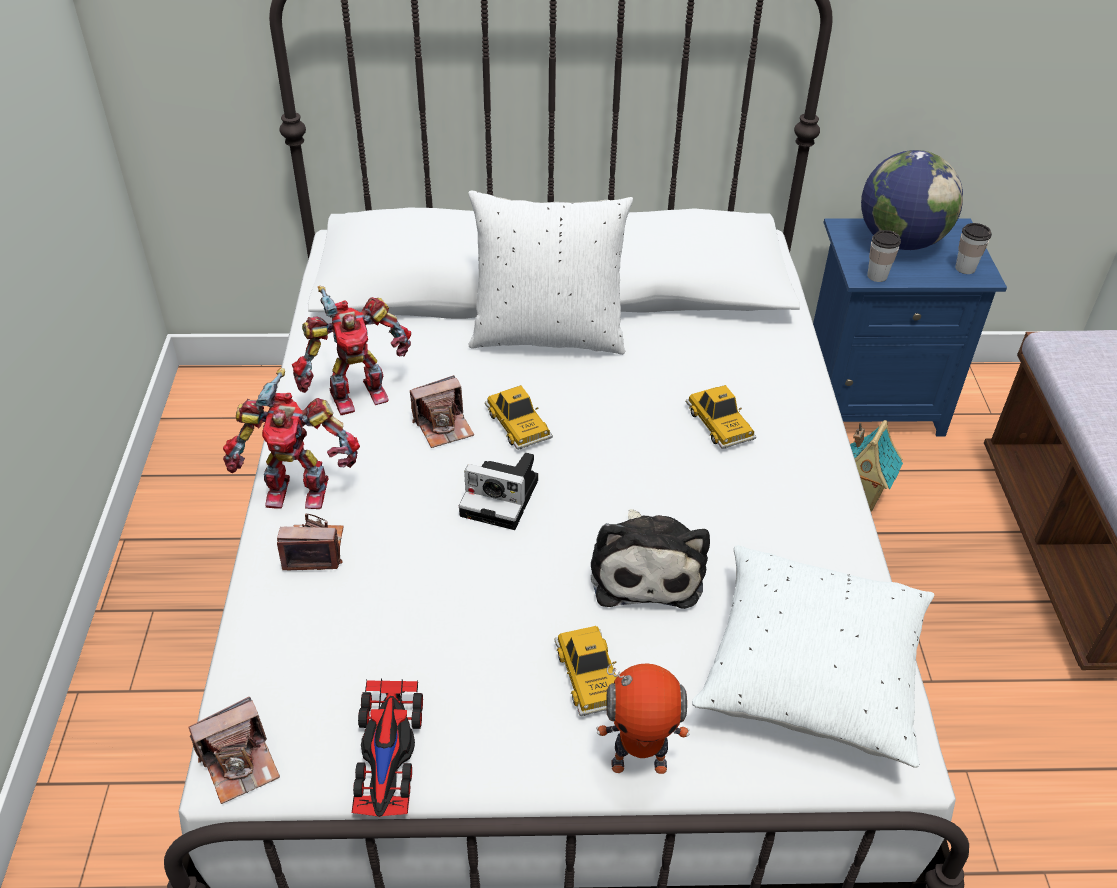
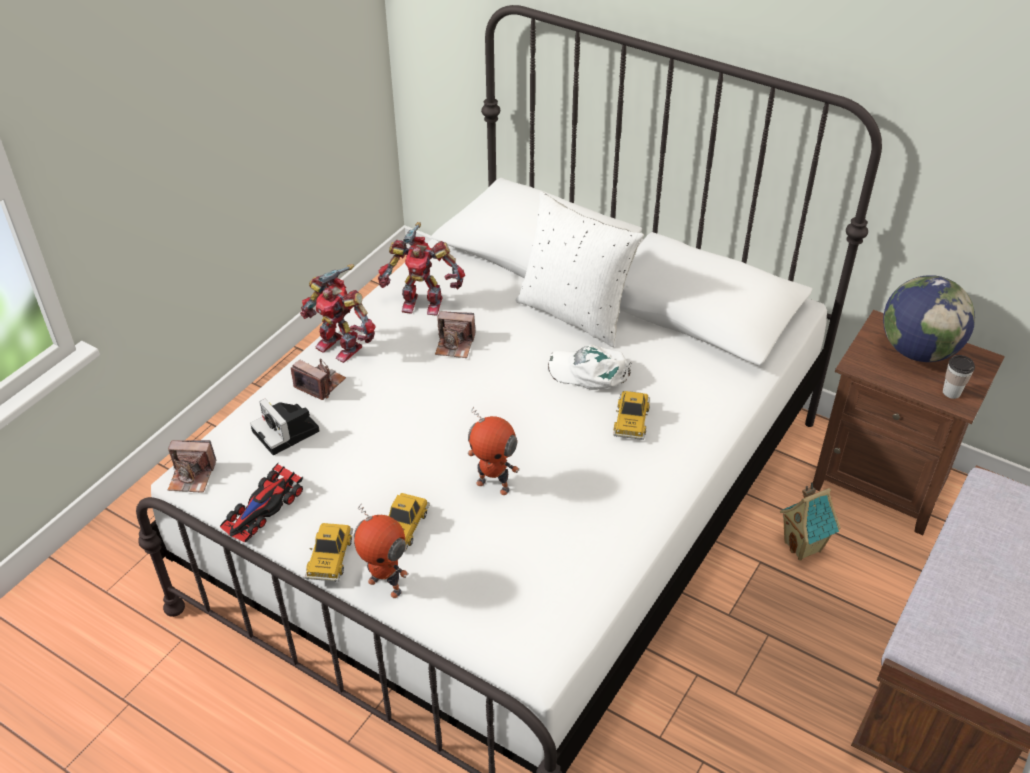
camera: 35 degrees right, 0 degrees up
(503, 497) = (450, 403): camera -> camera (288, 432)
(518, 425) = (500, 363): toy car -> toy car (330, 557)
(625, 391) = (590, 372): none -> white cap
(645, 569) = (494, 485): plush toy -> toy robot
(810, 674) = (532, 594): white pillow -> none
(869, 401) = (882, 481): blue nightstand -> brown nightstand
(877, 276) = (868, 369): cup -> none

